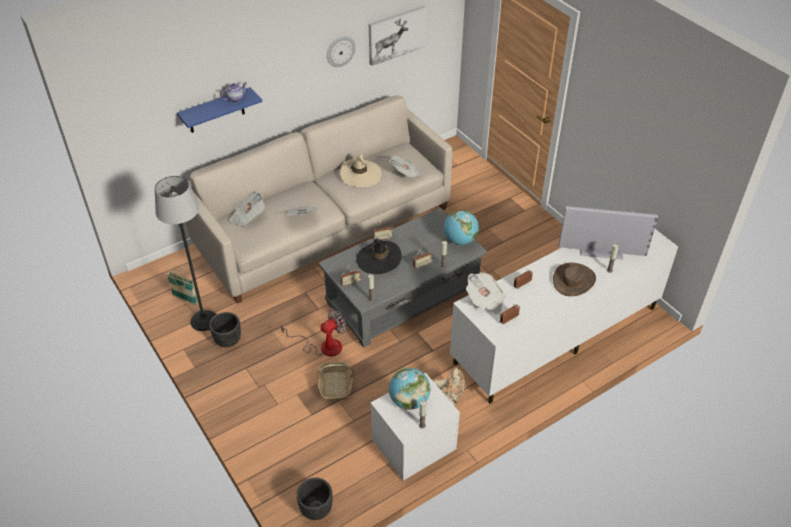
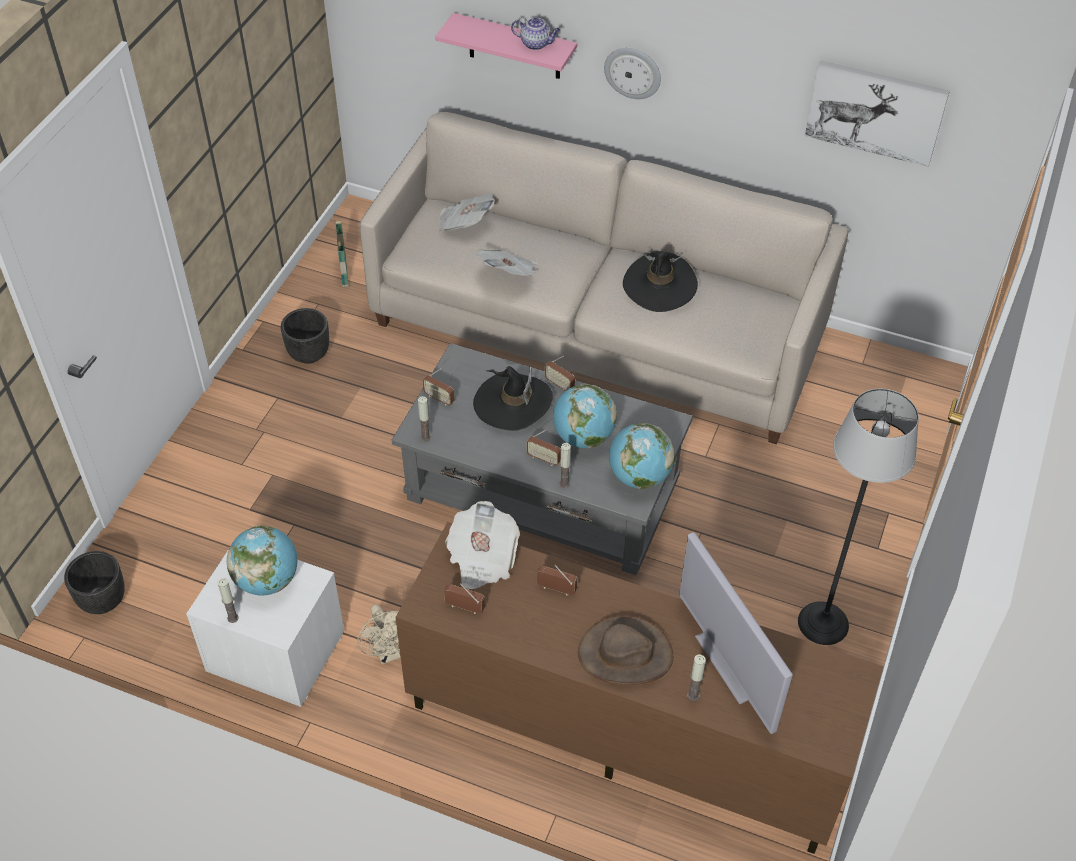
camera: 55 degrees right, 5 degrees up
(204, 321) = (323, 311): floor lamp -> floor lamp (822, 623)
(216, 111) = (514, 47): blue shelf -> pink shelf
(323, 346) = (375, 455): fan -> none
(335, 386) = (315, 507): basket -> none
(340, 51) = (753, 77): wall clock -> wall clock (633, 72)
(360, 175) = (659, 285): beige hat -> black hat
(406, 174) = (720, 336): newspaper -> none
(421, 246) = (583, 437): none -> globe
(556, 335) = (625, 731): white tv stand -> brown tv stand

